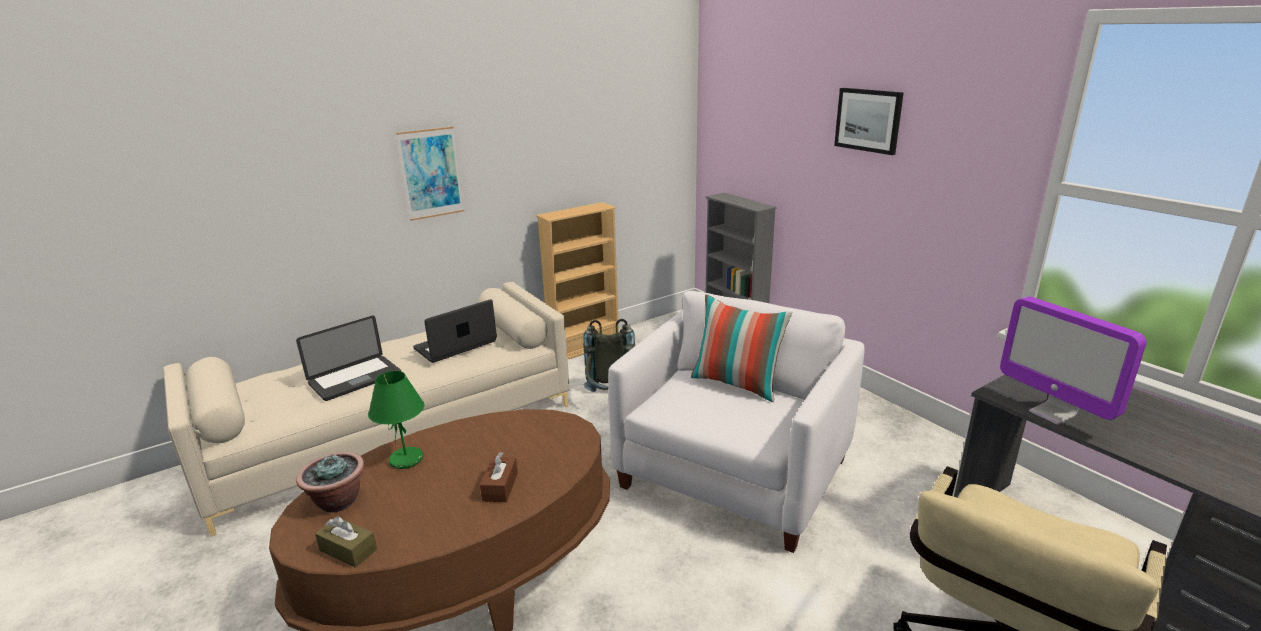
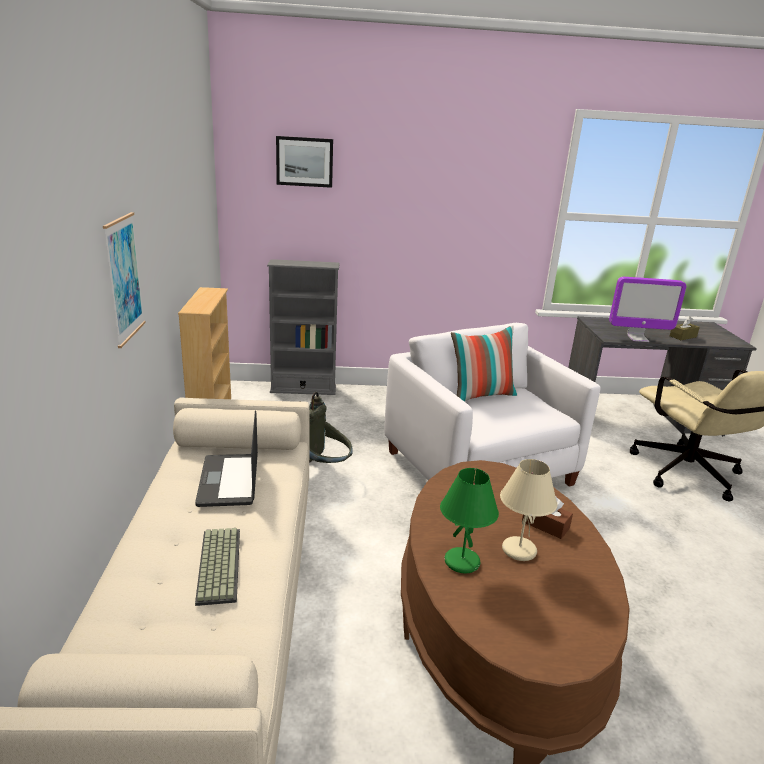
camera: 60 degrees left, 0 degrees up
(338, 501) = (506, 621): potted plant -> none
(348, 550) = (593, 628): brown tissue box -> brown tissue box (683, 336)
(355, 379) = (217, 565): laptop -> keyboard
(444, 482) = (518, 550): none -> beige table lamp
(868, 120) = (426, 181): picture -> picture (304, 161)

